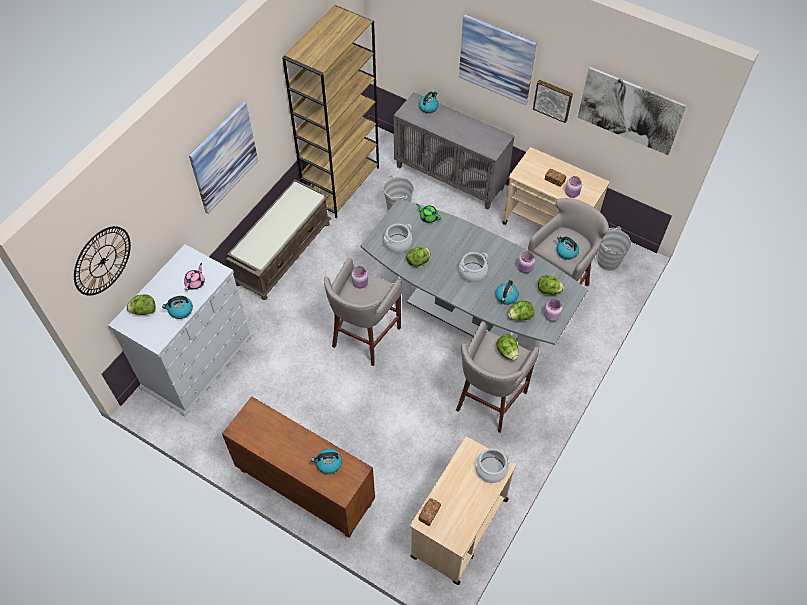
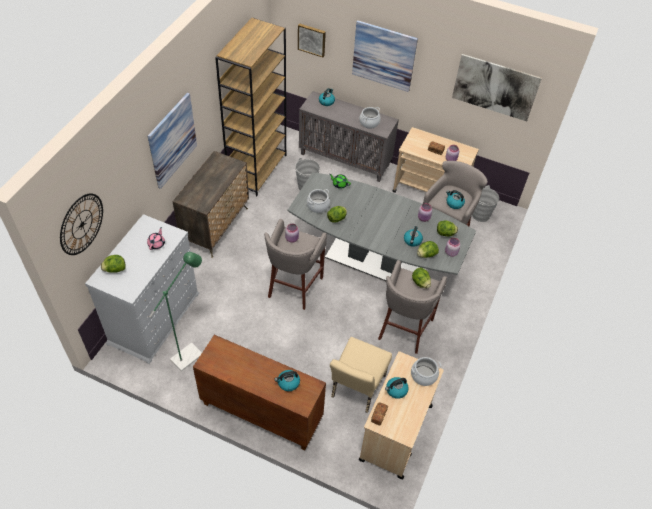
camera: 10 degrees left, 5 degrees down
(180, 310) = (147, 267): kettle -> kettle (396, 390)
(234, 408) = (191, 353): none -> green floor lamp
(283, 252) = (216, 226): brown bench -> dresser
(420, 470) = (356, 389): none -> beige chair
(472, 272) = (382, 223): cooking pot -> cooking pot (369, 122)
(553, 100) = (431, 85): picture -> picture (312, 39)

